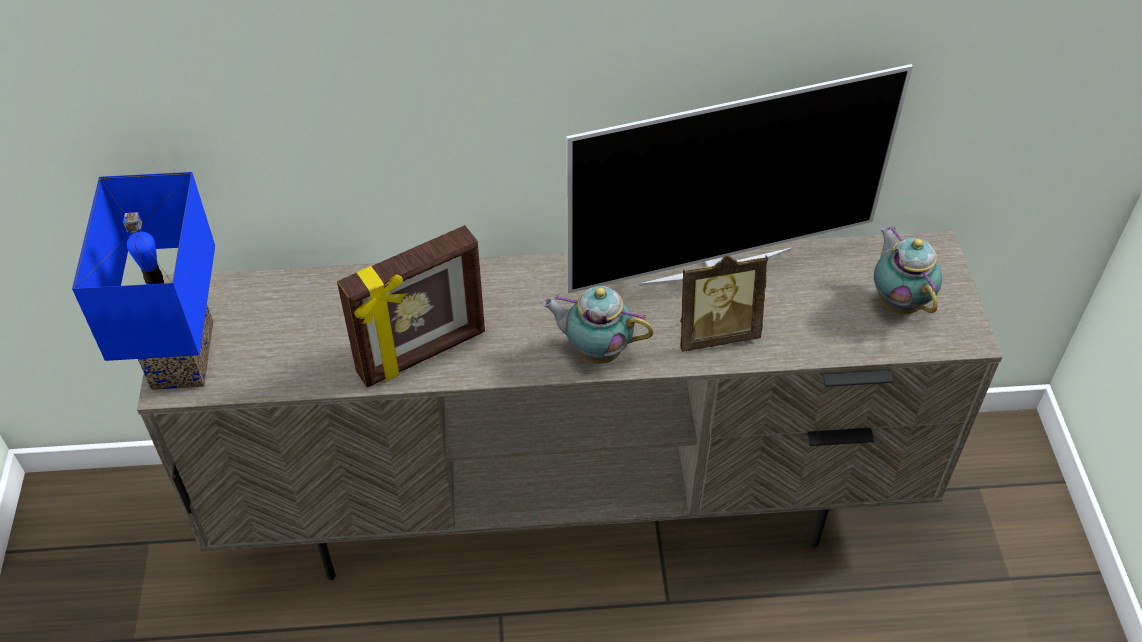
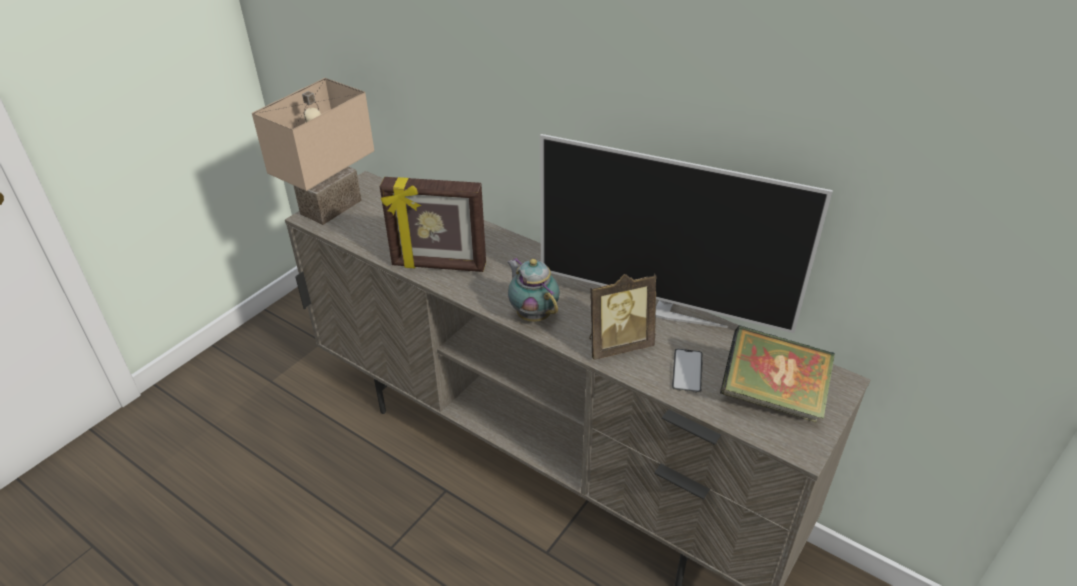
camera: 40 degrees right, 10 degrees down
(187, 356) = (332, 208): blue table lamp -> beige table lamp
(715, 333) = (618, 345): picture frame -> picture frame turned 45 degrees counterclockwise
(804, 320) = (687, 371): none -> phone
(898, 301) = (771, 397): teapot -> book

